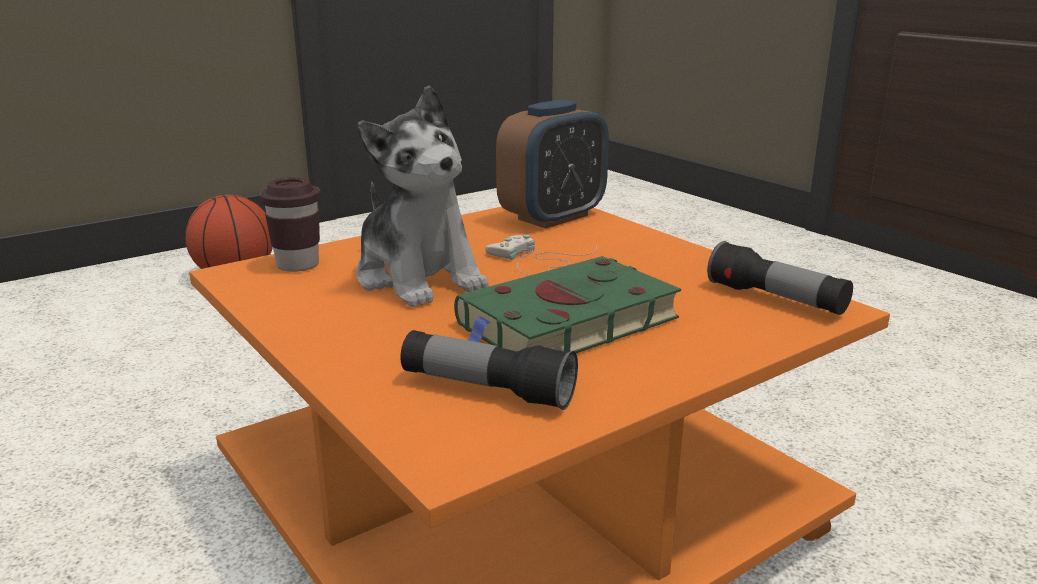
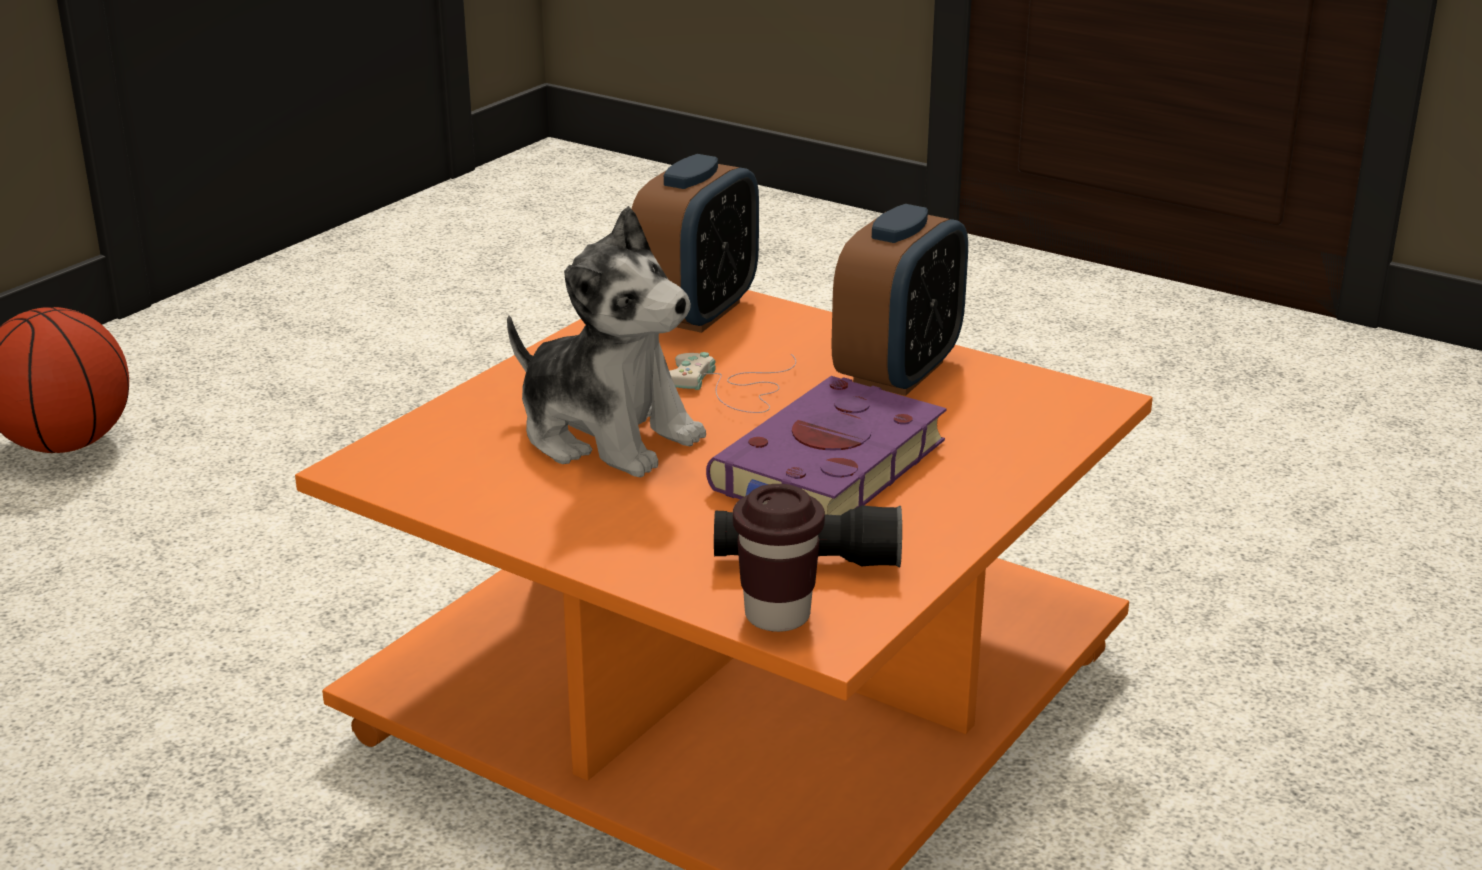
camera: 20 degrees left, 5 degrees up
(298, 265) = (434, 441): brown cup -> brown cup (777, 615)
(563, 324) = (826, 469): green book -> purple book
(674, 268) = (898, 372): none -> alarm clock
(775, 299) = (1031, 398): flashlight -> none

